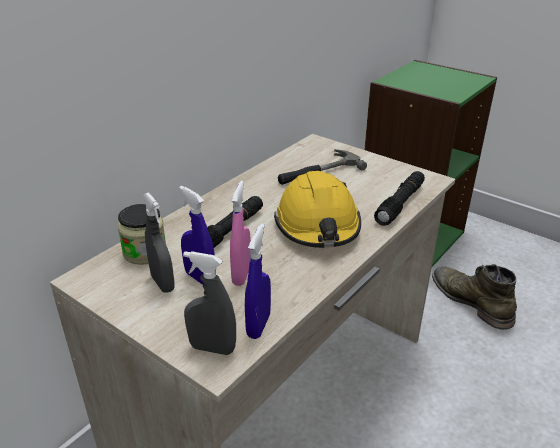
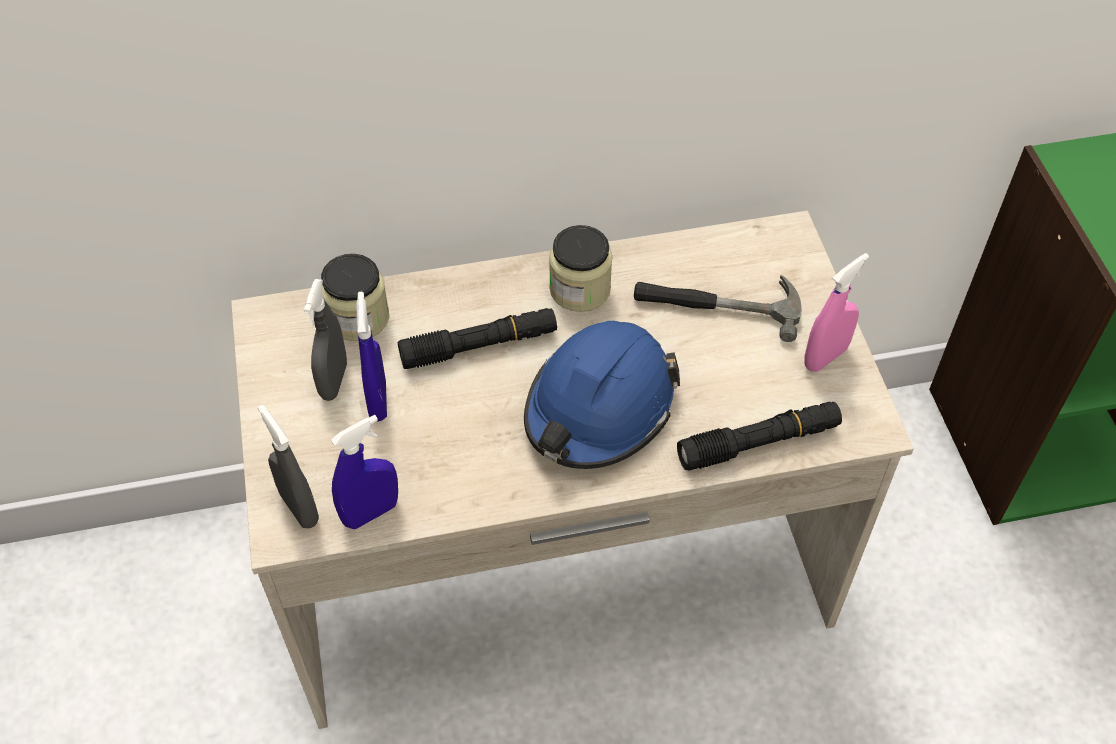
camera: 40 degrees right, 20 degrees up
(241, 275) = (425, 427): pink spray bottle -> pink spray bottle (825, 357)
(251, 192) = (580, 289): none -> jar
(318, 225) = (599, 408): yellow hard hat -> blue hard hat
(470, 301) = (1001, 625): green boot -> none

